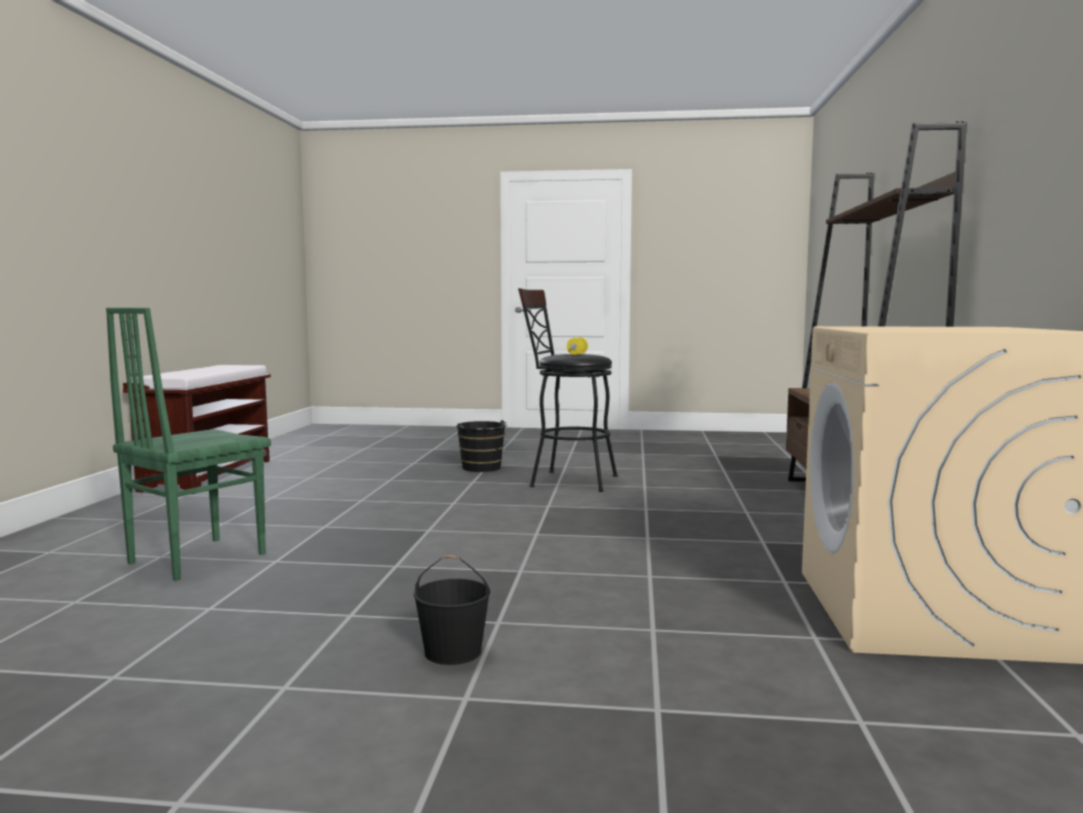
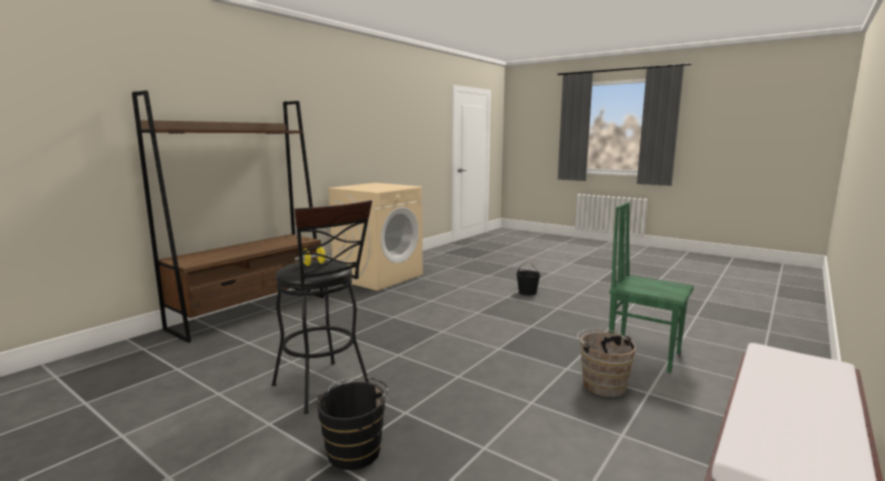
camera: 150 degrees left, 5 degrees up
(195, 558) = (643, 354): green chair -> green chair turned 120 degrees counterclockwise
(279, 521) = (602, 384): none -> brown bucket

